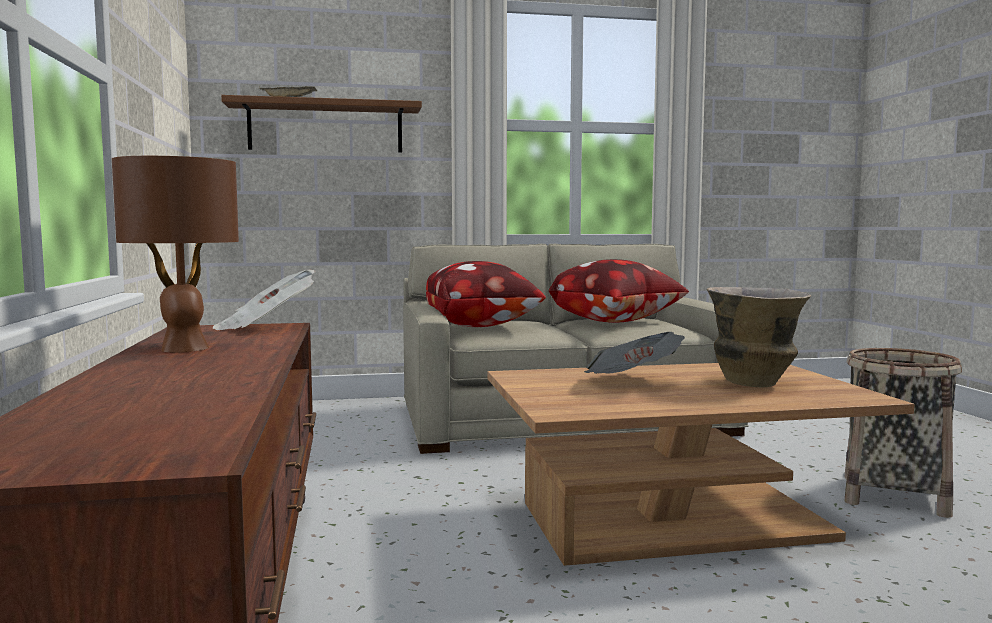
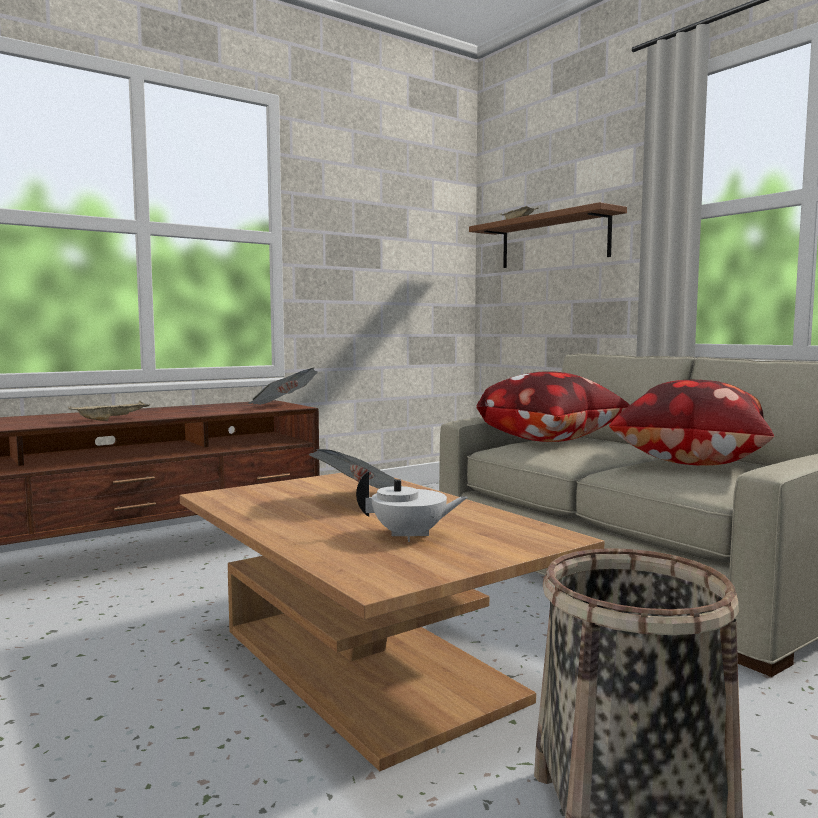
camera: 65 degrees right, 0 degrees up
(184, 348) = (181, 409): brown table lamp -> none
(249, 369) = (111, 419): none -> beige tray
(754, 383) = (410, 536): vase -> white teapot

